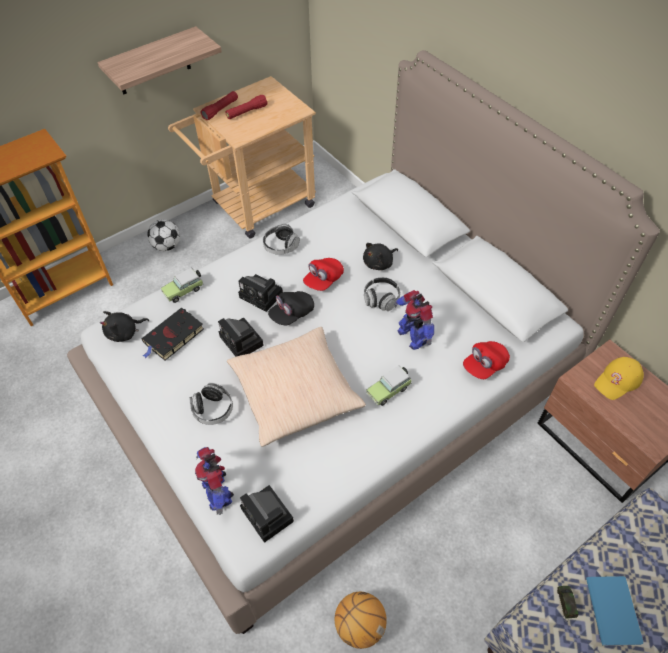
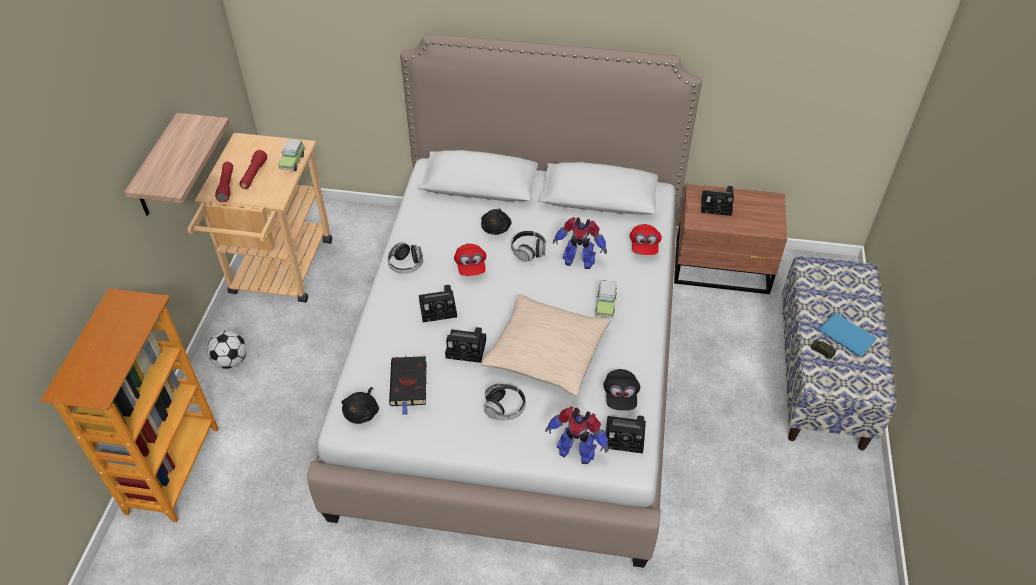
camera: 45 degrees left, 5 degrees down
(185, 290) = (370, 348): toy car -> toy car (293, 161)
(292, 314) = (478, 305): black cap -> black cap (620, 396)
(359, 625) = (706, 494): basketball -> none
(618, 380) = (718, 205): yellow cap -> camera

